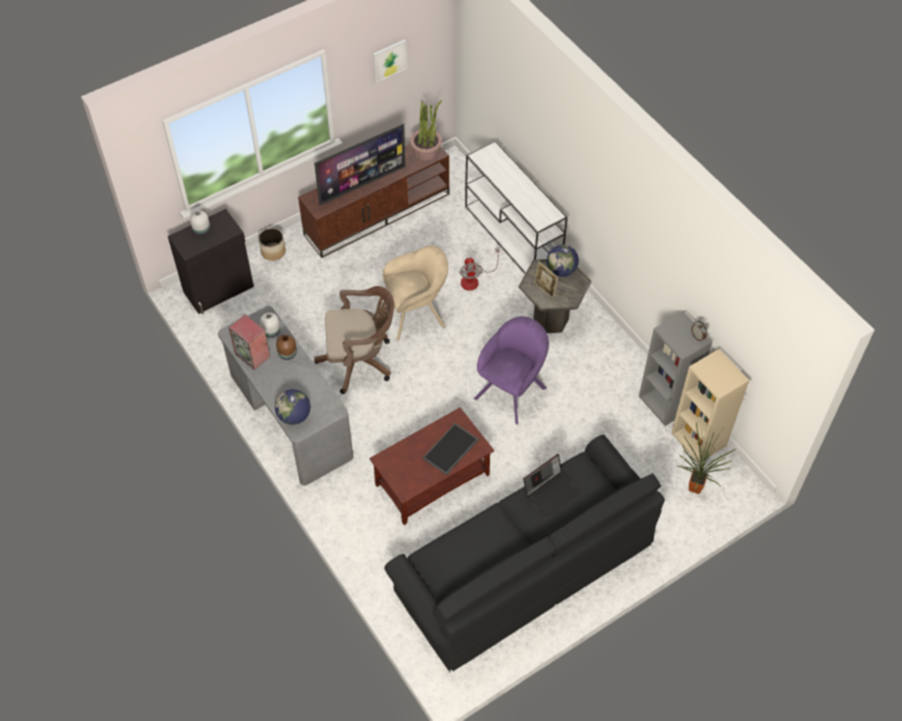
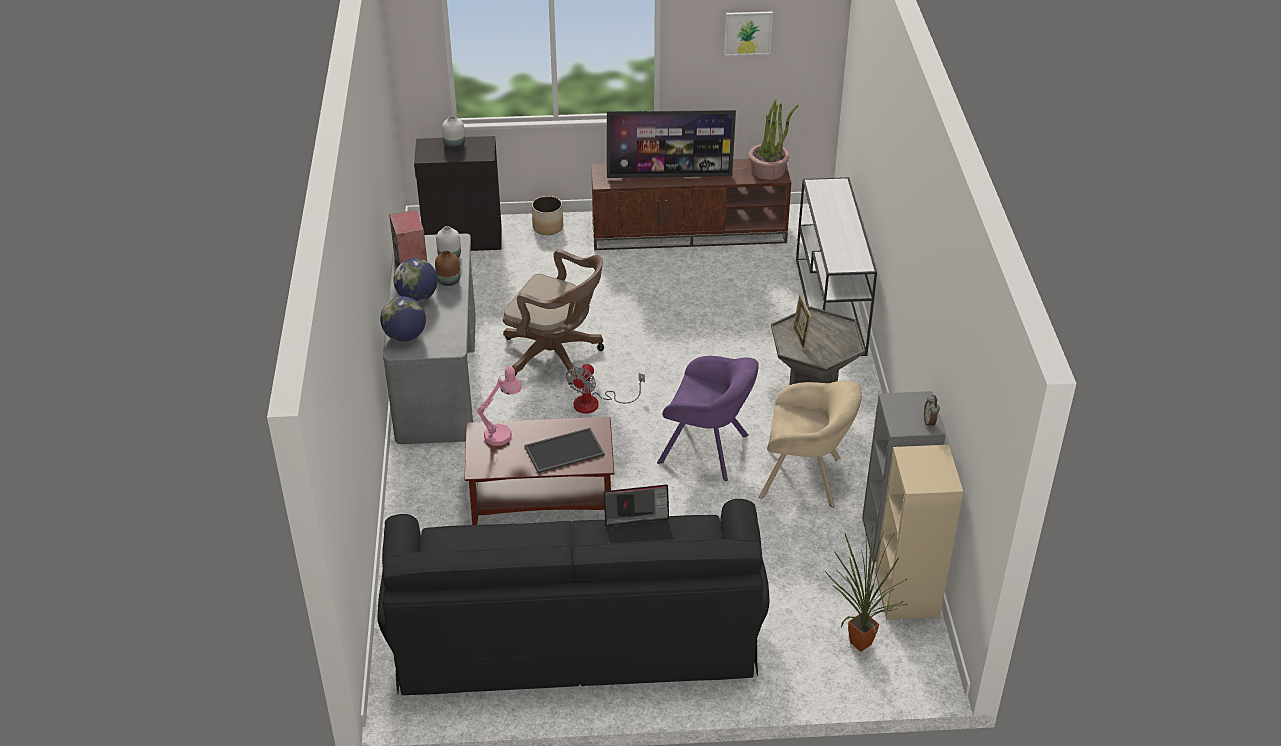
camera: 30 degrees right, 15 degrees down
(400, 455) = (502, 433): none -> pink table lamp
(417, 314) = (657, 337): beige armchair -> beige armchair (806, 478)
(474, 279) = (751, 329): fan -> fan (595, 403)
(512, 390) = (708, 450): purple armchair -> purple armchair turned 45 degrees clockwise
(561, 270) = (836, 328): globe -> globe (417, 297)

